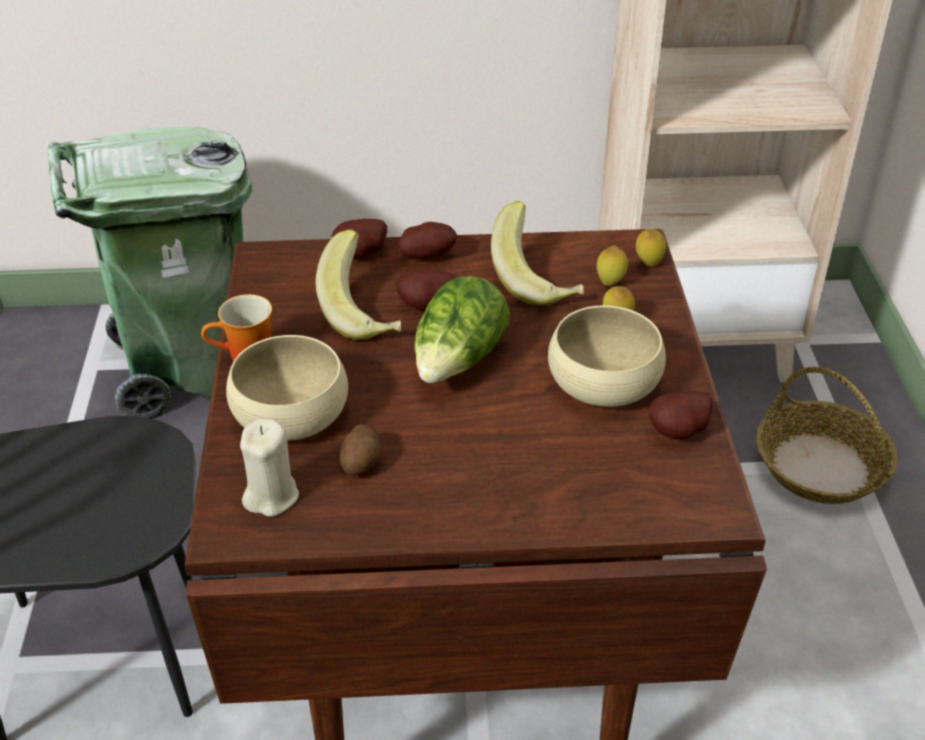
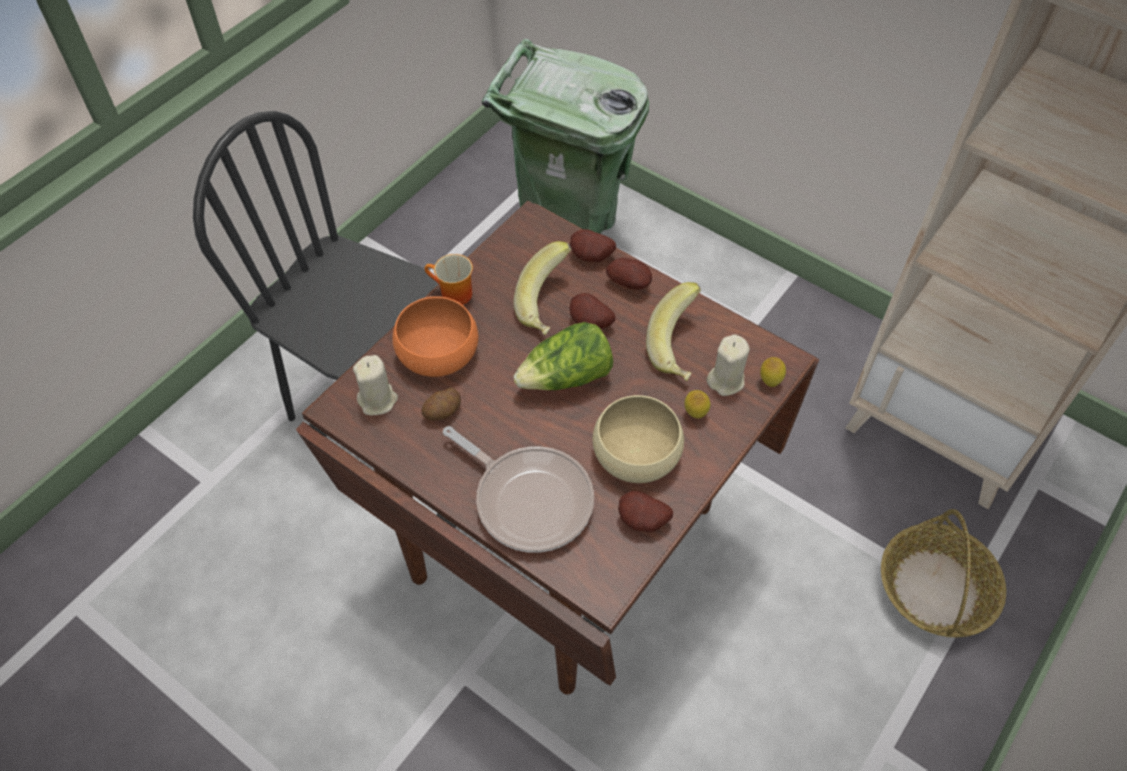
camera: 40 degrees right, 15 degrees up
(291, 414) = (438, 352): beige bowl -> orange bowl
(549, 482) = (529, 499): none -> frying pan
(610, 283) = (726, 380): lemon -> beige candle

